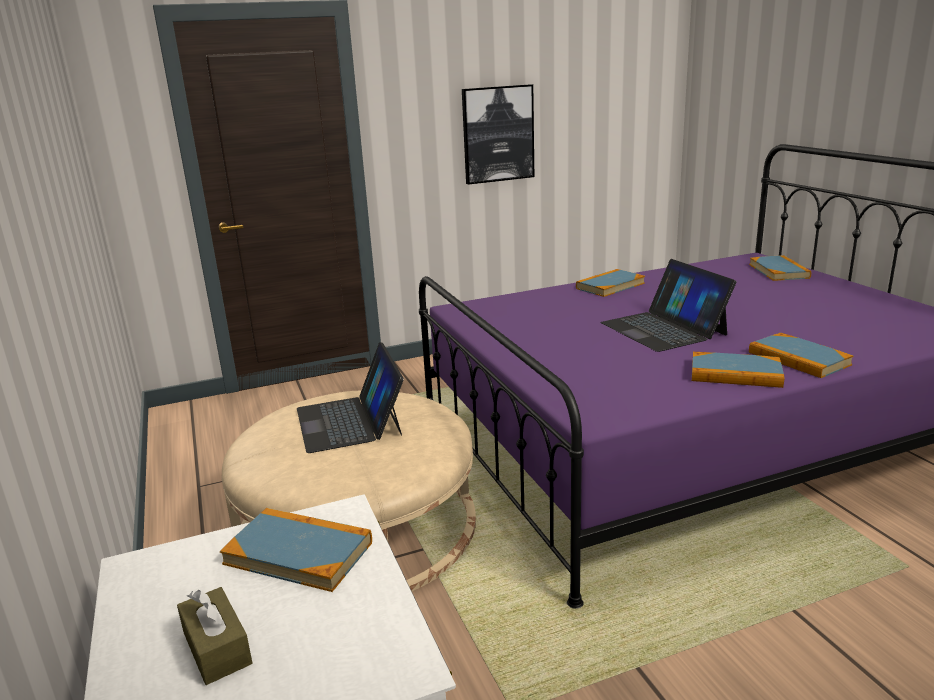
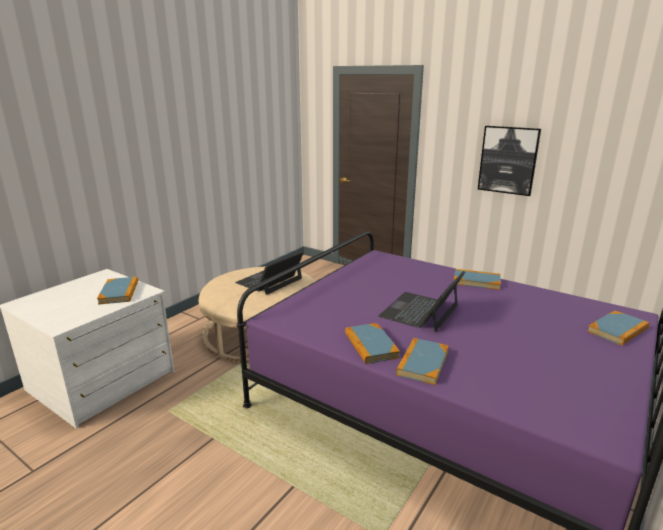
camera: 55 degrees right, 0 degrees up
(217, 648) = (65, 298): brown tissue box -> none

